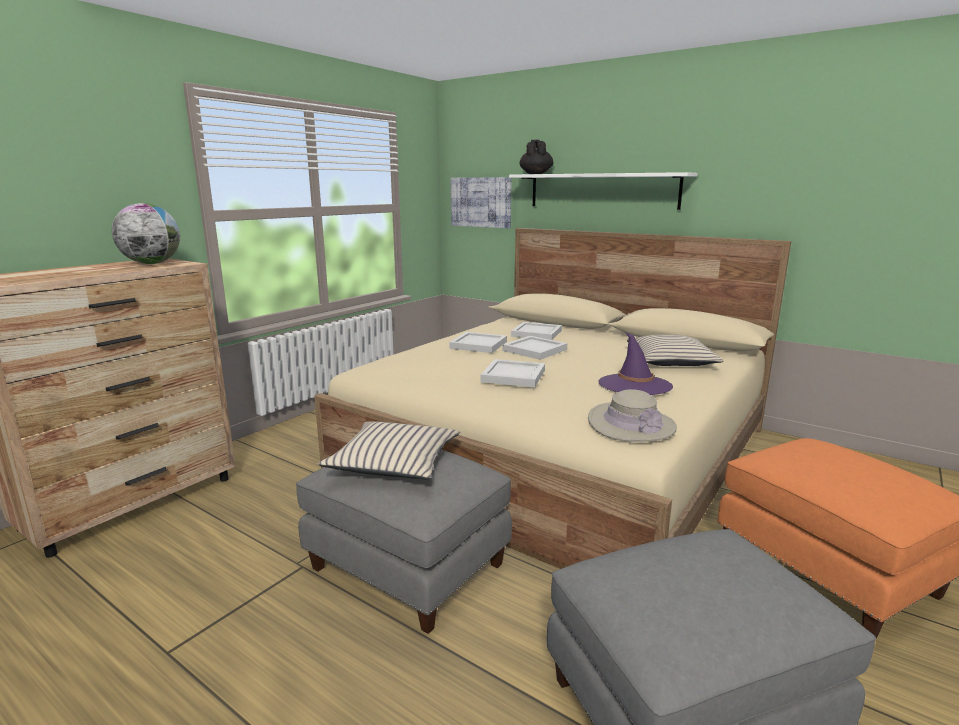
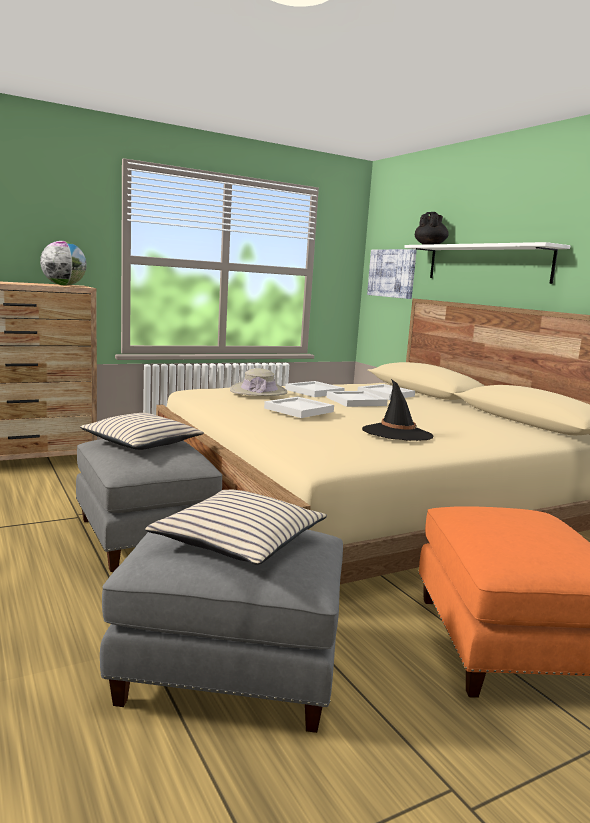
camera: 25 degrees right, 5 degrees down
(631, 424) = (334, 450): beige hat -> beige hat (258, 391)
(634, 385) = (397, 433): purple hat -> black hat
(671, 361) = (475, 428): beige pillow -> beige pillow (238, 541)

